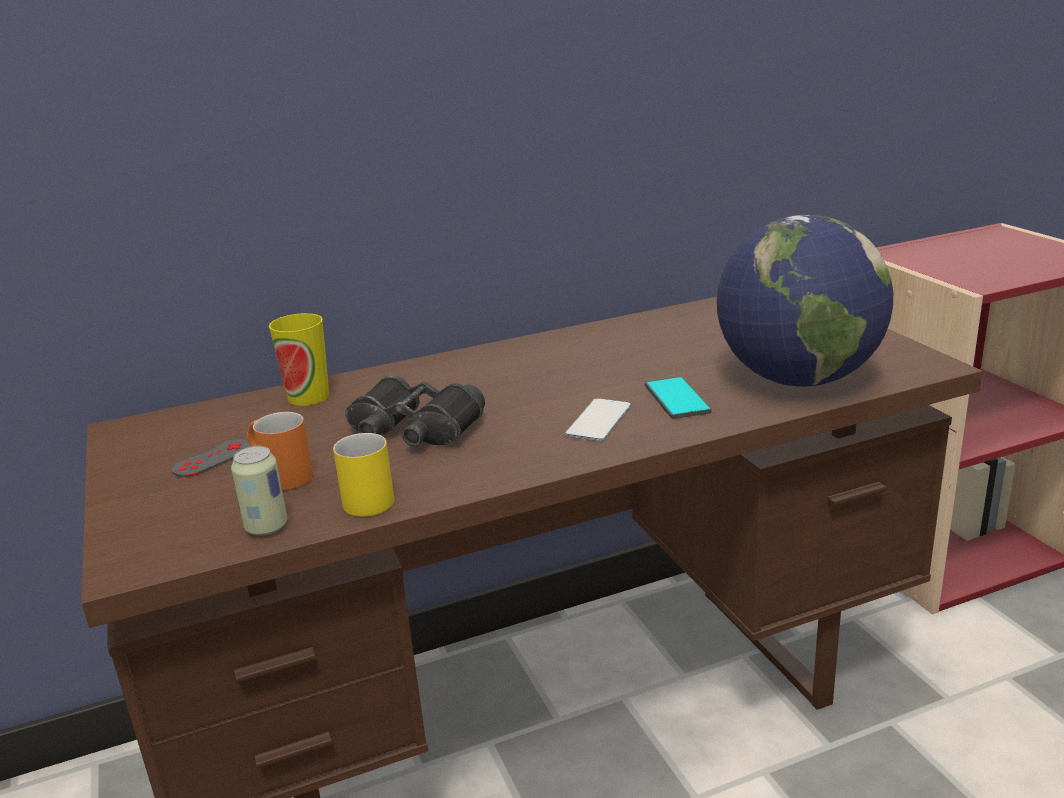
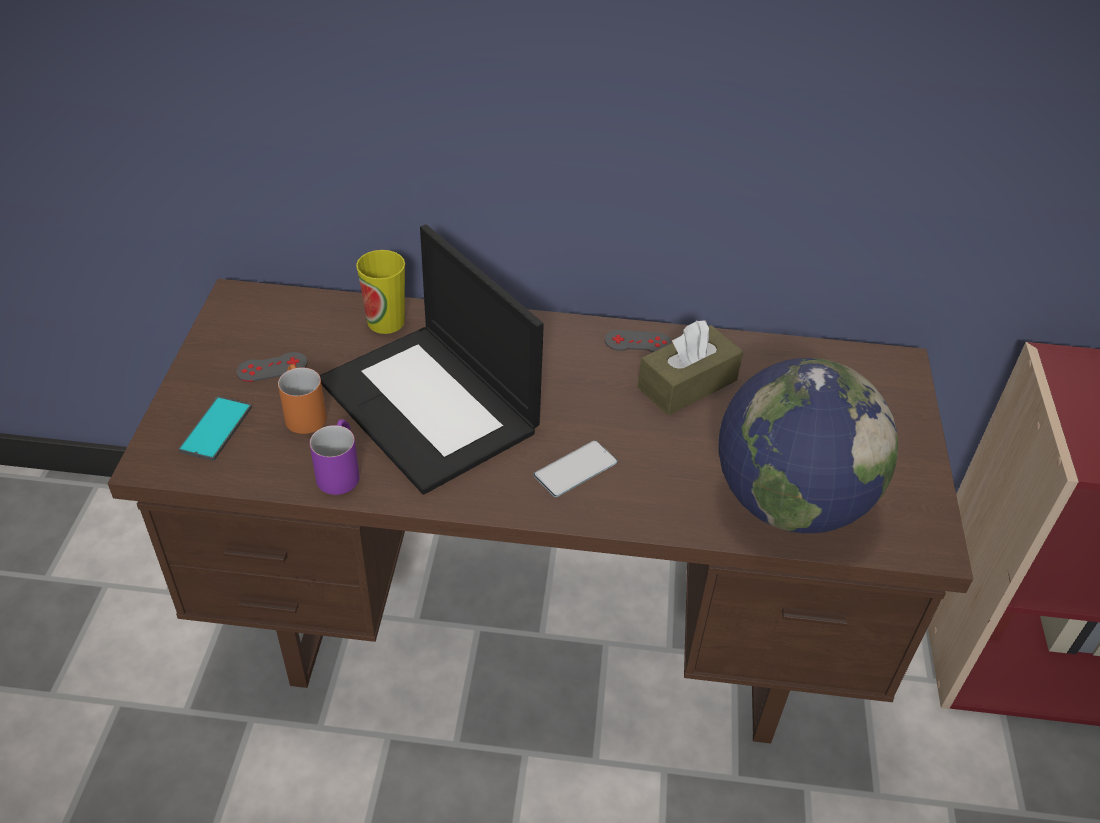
camera: 25 degrees right, 20 degrees up
(266, 526) = (257, 467): can -> none
(365, 497) = (340, 470): yellow mug -> purple mug
(414, 429) = (431, 406): black binoculars -> laptop
(561, 341) = (638, 342): none -> grey game controller
(632, 348) = (687, 384): none -> brown tissue box
(676, 399) = (661, 474): phone -> phone (216, 429)

